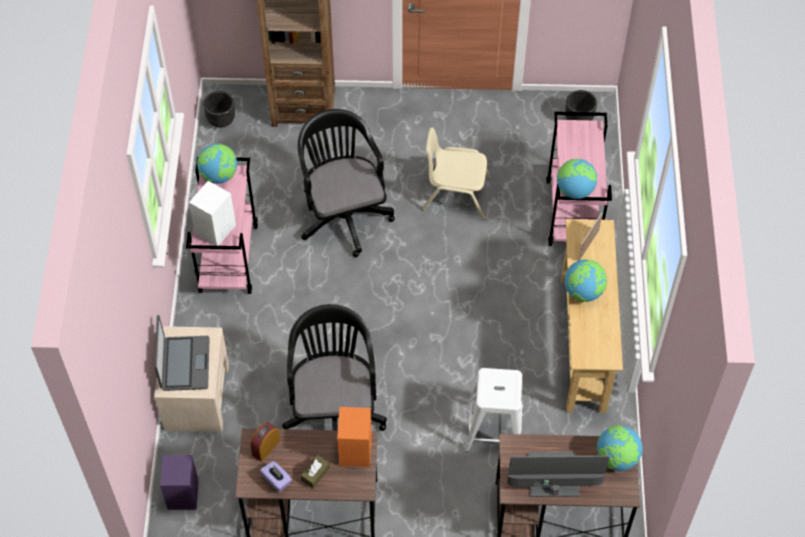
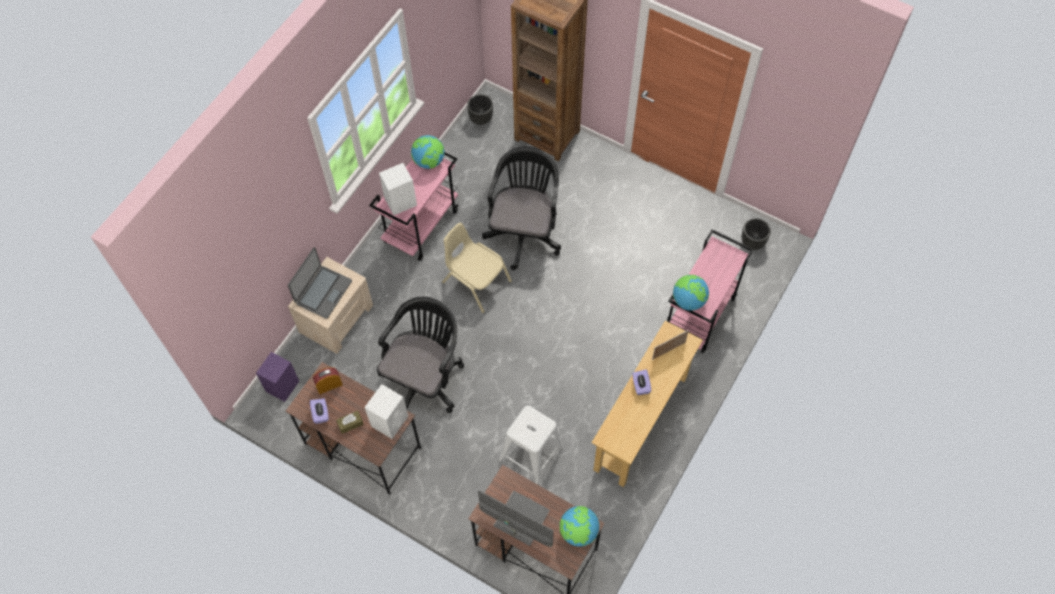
camera: 30 degrees right, 5 degrees up
(355, 449) = (390, 420): orange speaker -> white speaker
(455, 194) = (618, 256): beige chair -> beige chair (476, 282)
(583, 292) = (640, 386): globe -> purple tissue box

